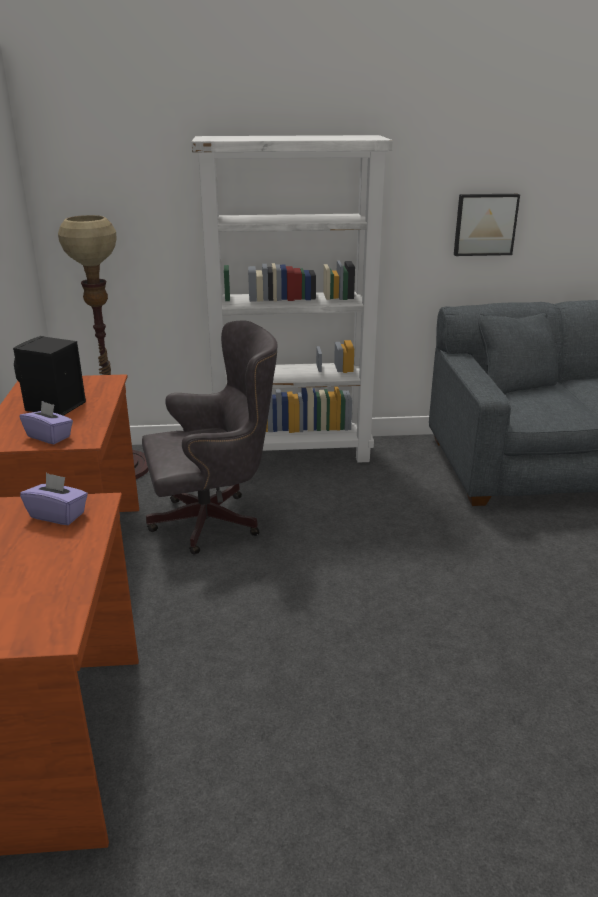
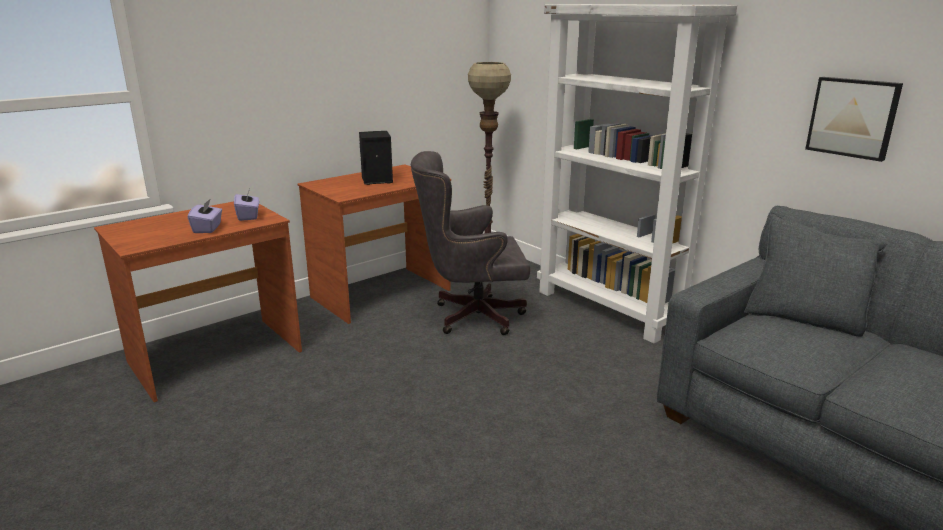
camera: 55 degrees right, 5 degrees down
(49, 436) = (336, 190): purple tissue box -> purple tissue box (208, 228)
(213, 521) = (471, 317): grey office chair -> grey office chair turned 135 degrees clockwise

